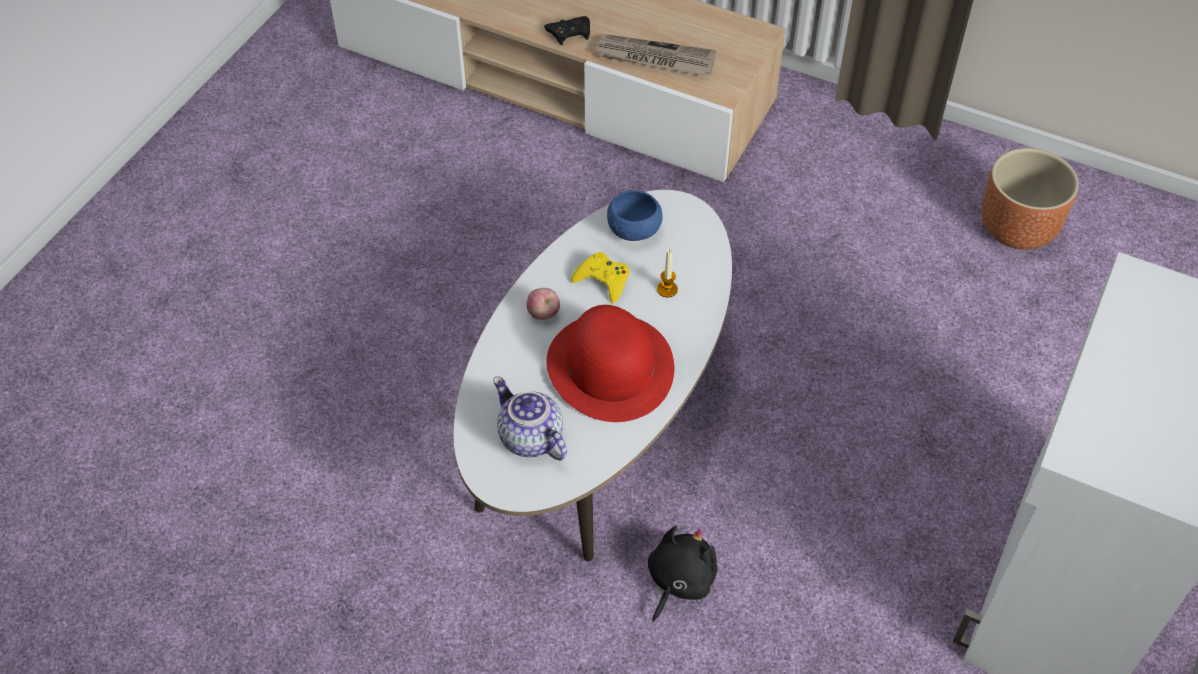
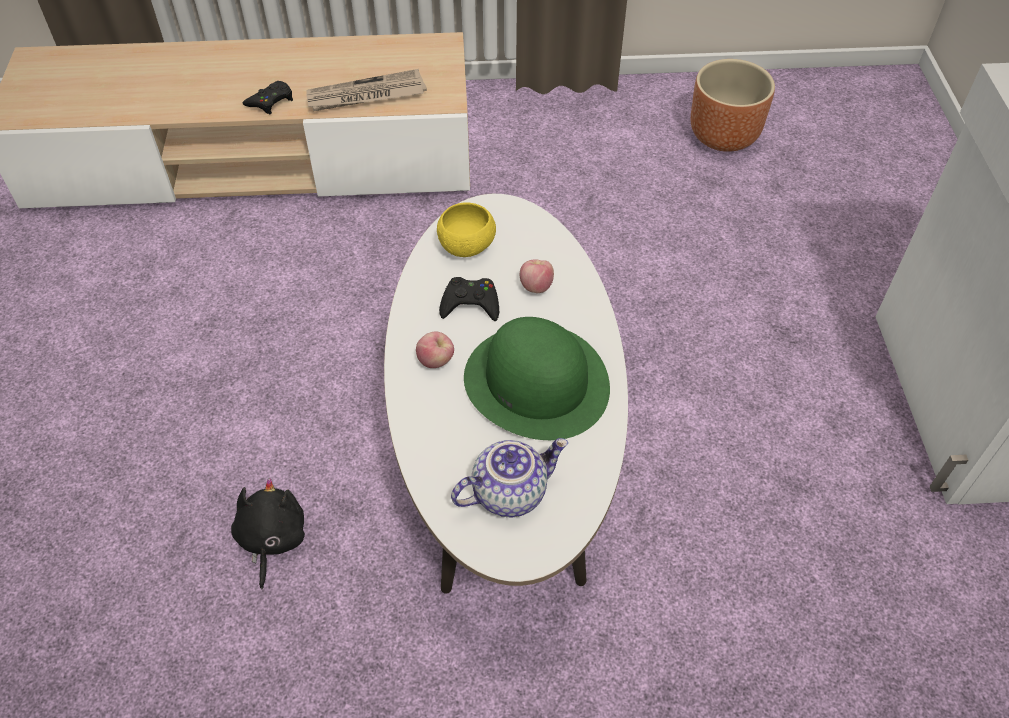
camera: 30 degrees left, 0 degrees up
(529, 438) = (509, 491): teapot -> teapot turned 135 degrees clockwise
(603, 280) = (470, 304): yellow game controller -> black game controller
(610, 367) = (537, 382): red hat -> green hat
(634, 231) = (466, 246): blue bowl -> yellow bowl
(667, 289) = (536, 286): candle -> apple
(679, 581) = (675, 560): black plush toy -> black plush toy (271, 539)

